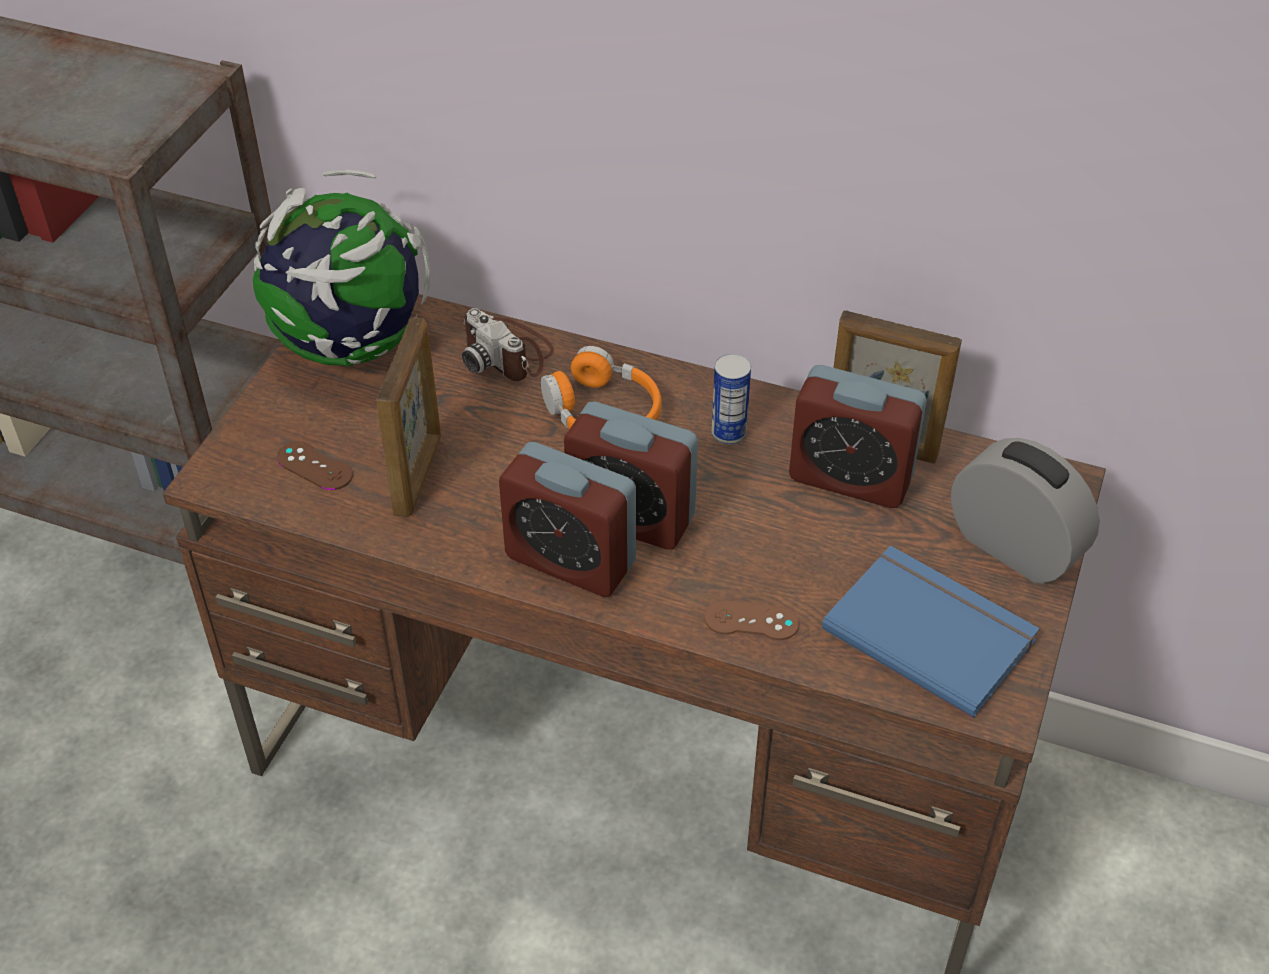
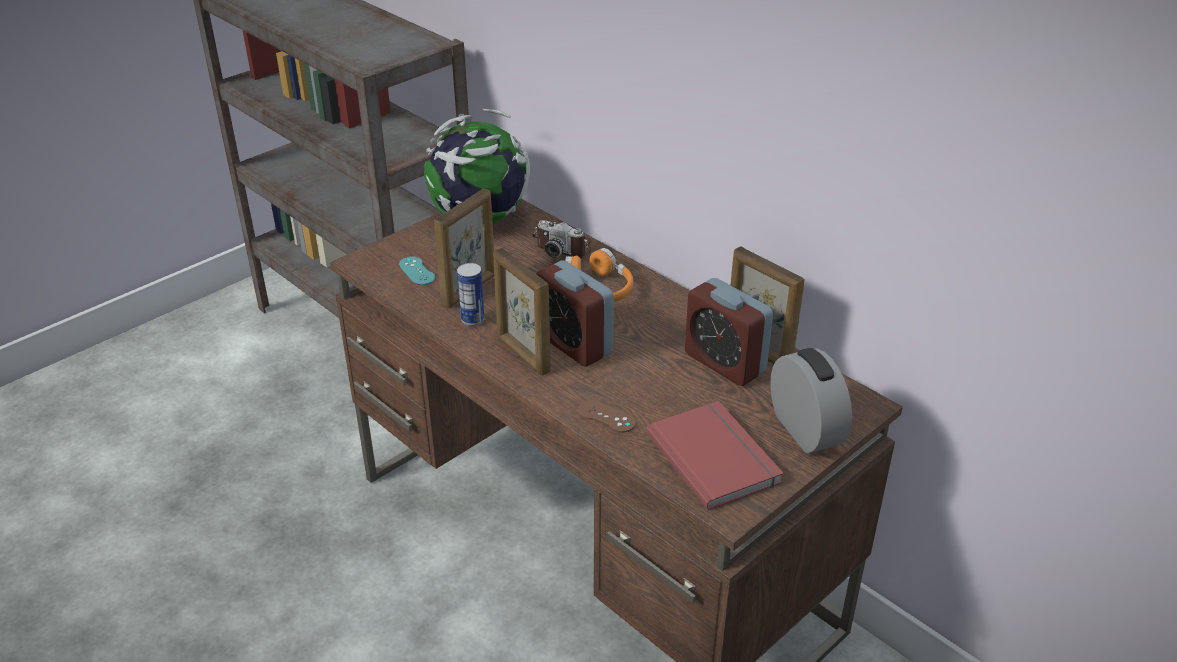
camera: 25 degrees right, 10 degrees down
(315, 466) = (417, 271): brown game controller -> turquoise game controller
(508, 353) = (564, 246): camera -> camera turned 45 degrees counterclockwise
(570, 560) = (523, 355): alarm clock -> picture frame
(728, 433) = (665, 319): can -> can (472, 320)
(931, 631) = (716, 456): blue book -> red book

